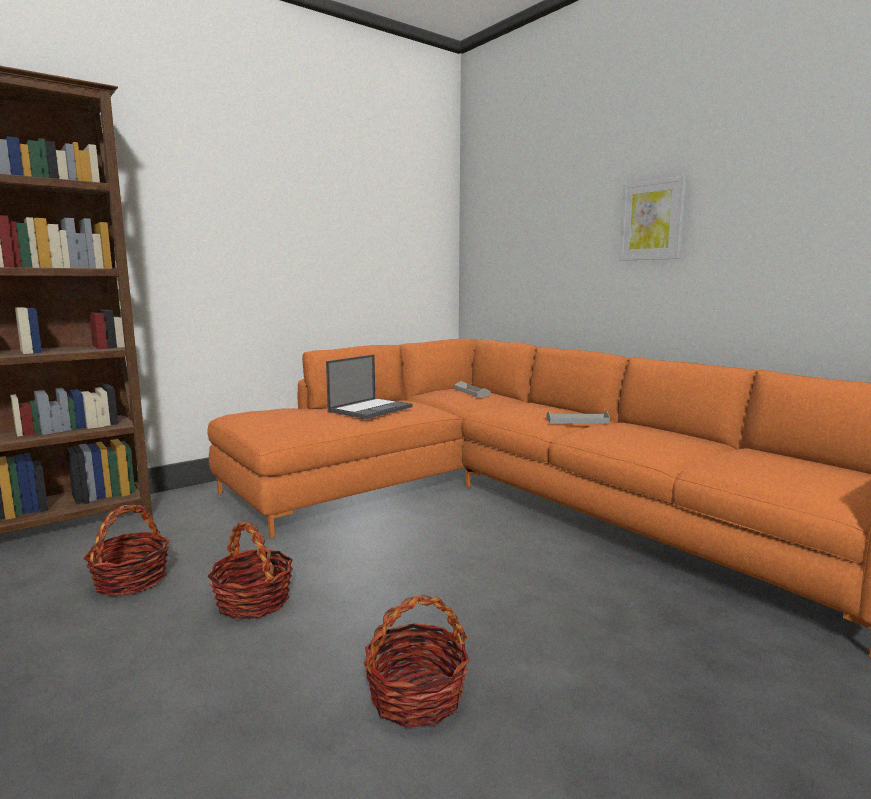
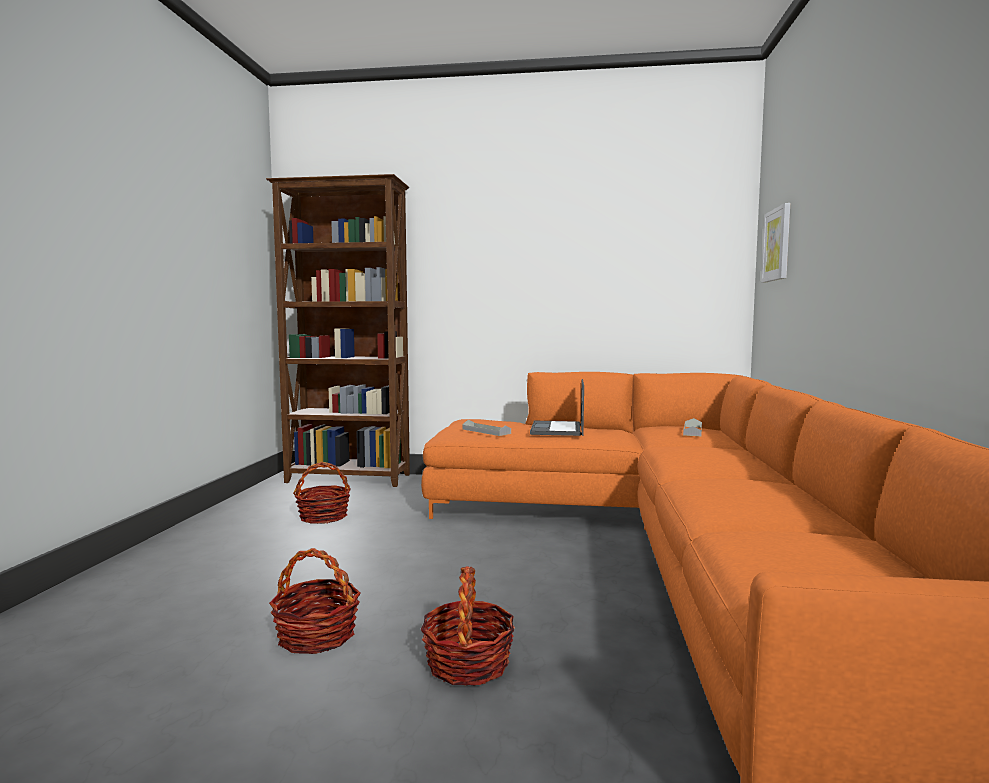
camera: 45 degrees right, 5 degrees down
(253, 601) = (350, 549): basket -> basket (468, 663)
(371, 409) = (557, 429): laptop -> laptop turned 105 degrees clockwise
(577, 421) = (718, 470): grey tray -> grey tray (486, 431)
(652, 220) = (878, 218): picture -> picture (777, 244)

